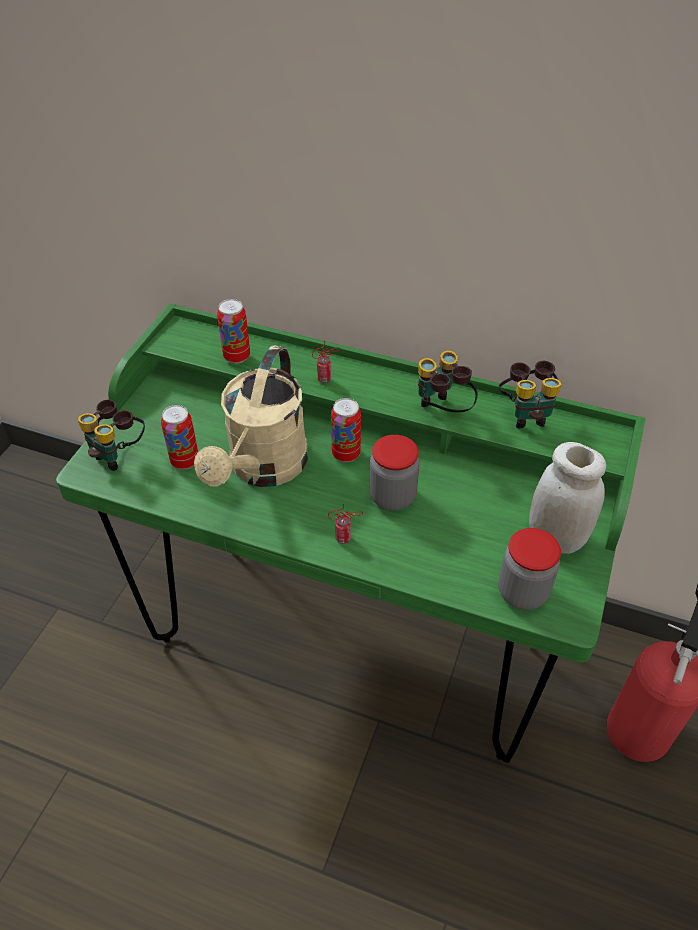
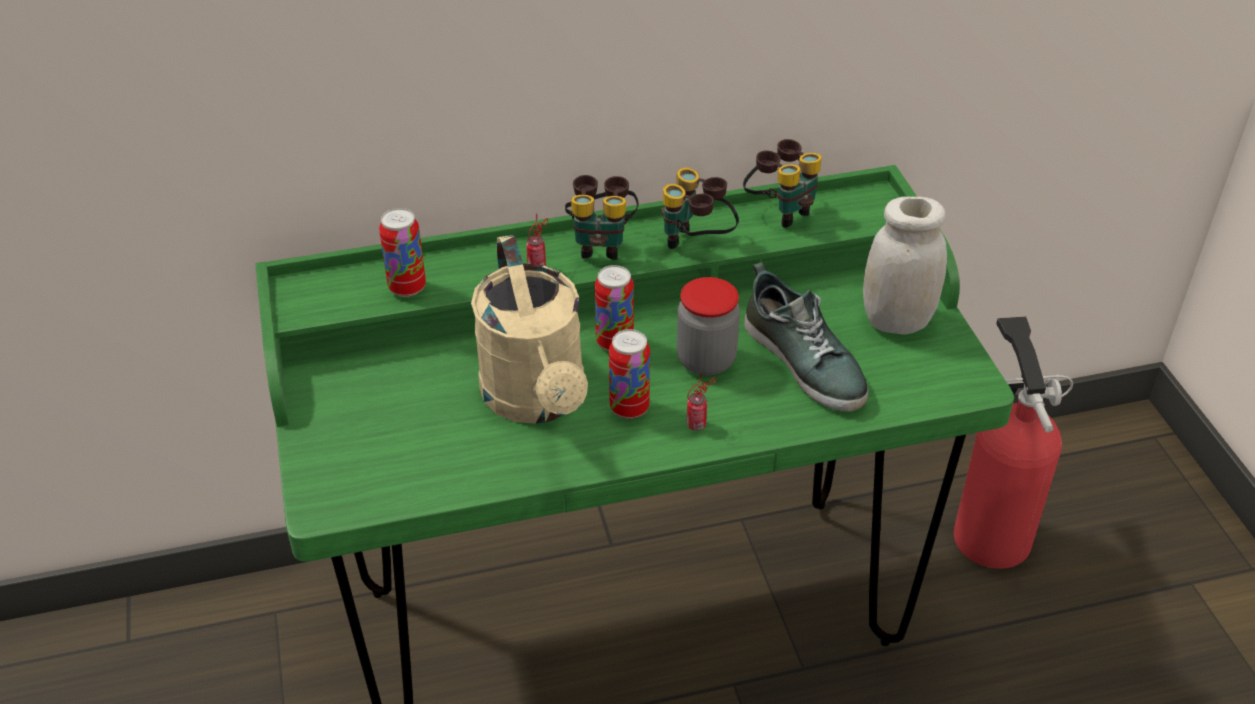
camera: 35 degrees left, 5 degrees down
(119, 454) = (344, 468): binoculars -> binoculars (601, 244)
(185, 461) = (436, 436): can -> can (629, 408)
(460, 532) = (805, 360): none -> shoe
(522, 592) = (913, 385): jar -> none

